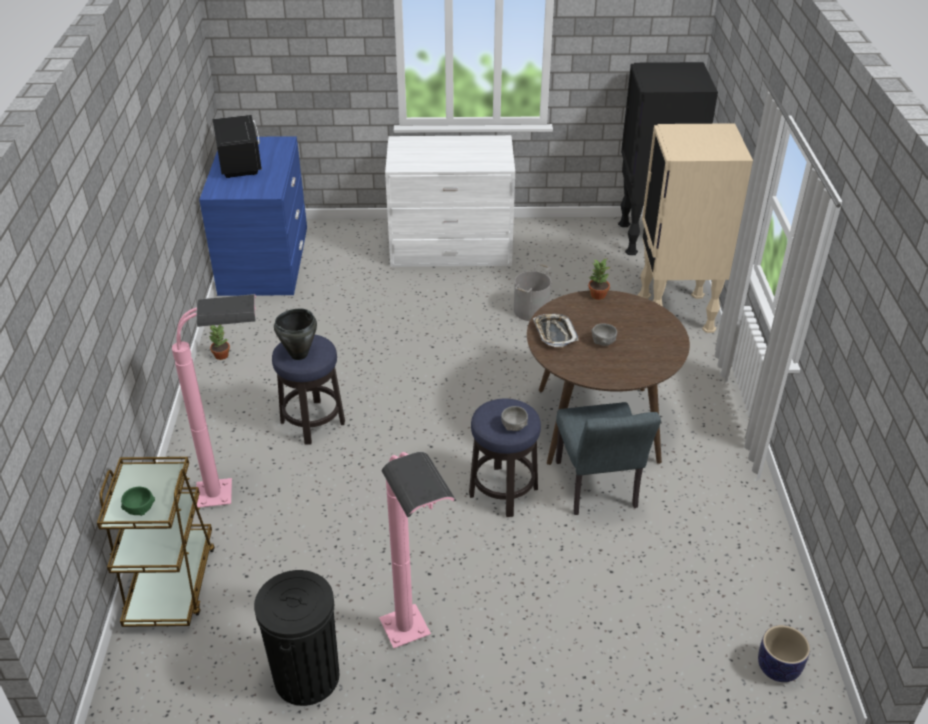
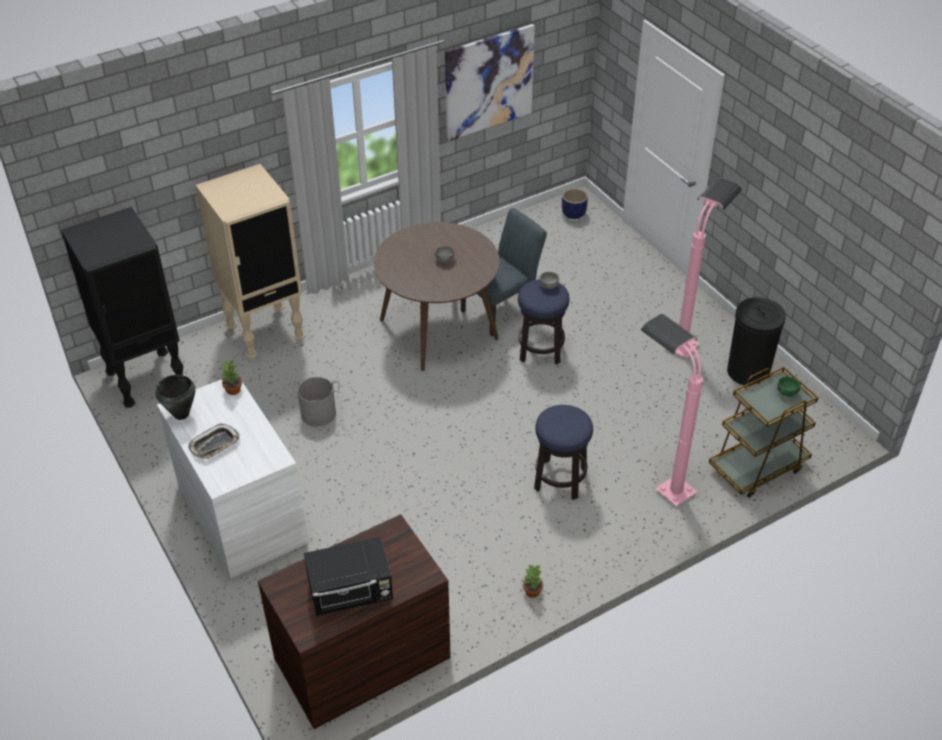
camera: 120 degrees left, 5 degrees up
(240, 163) = (351, 593): black microwave -> black microwave turned 150 degrees counterclockwise
(264, 260) = (362, 658): blue dresser -> brown dresser
(298, 355) = (572, 421): black cooking pot -> black cooking pot (181, 414)
(554, 333) = (453, 284): tray -> tray (214, 444)
(597, 295) = (389, 279): potted plant -> potted plant (233, 390)
(862, 359) = (488, 82): none -> picture

